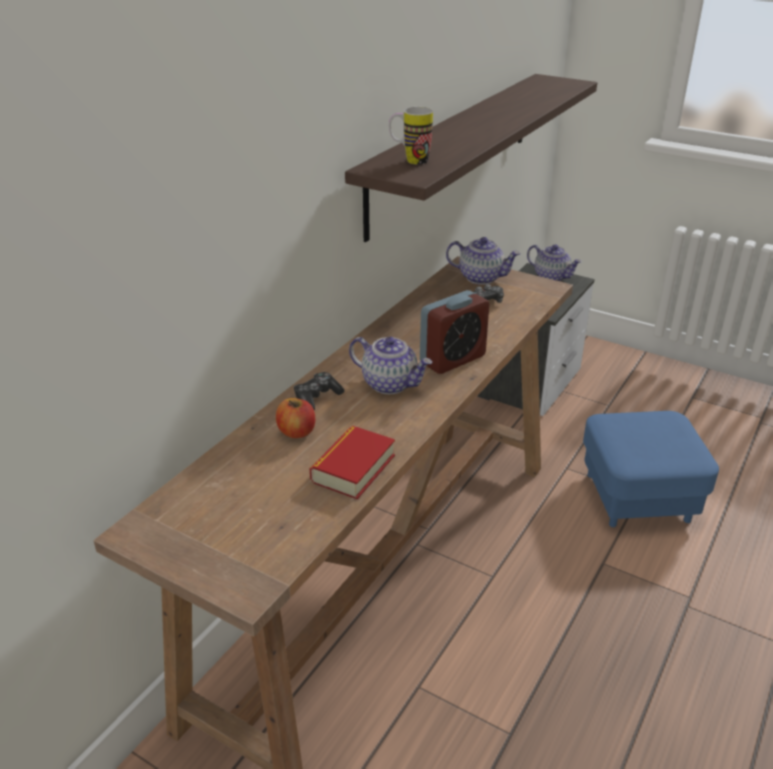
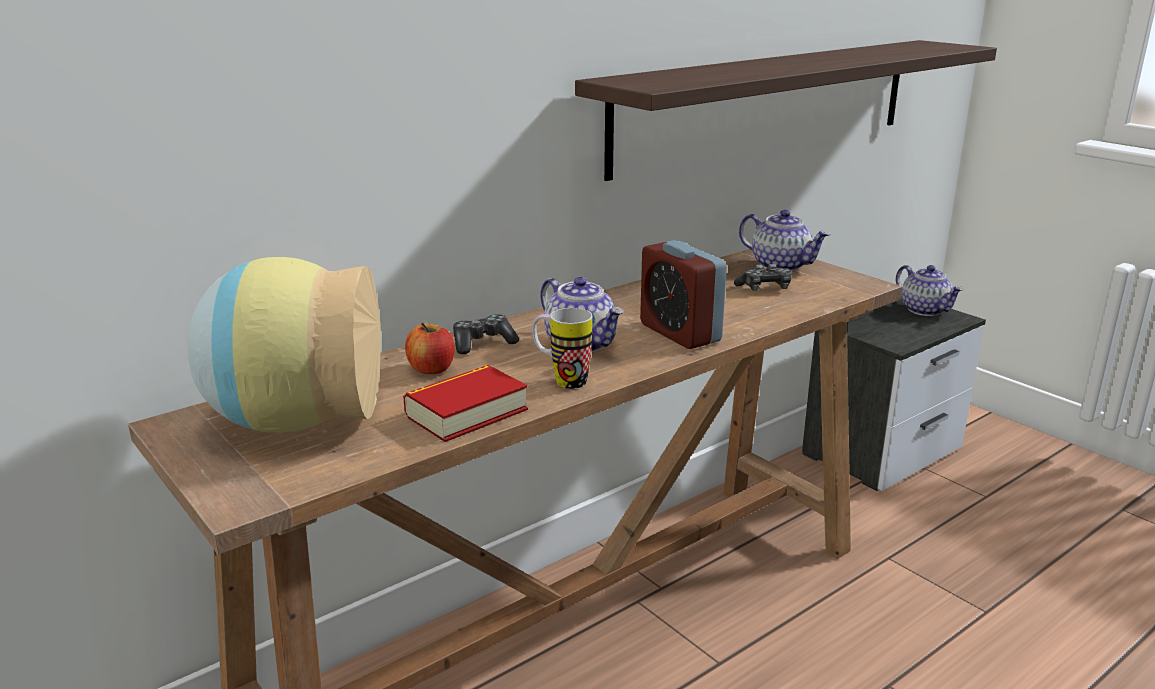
camera: 20 degrees right, 10 degrees down
(229, 505) = (294, 420): none -> vase
(410, 161) = (662, 78): mug -> mug (561, 380)
(452, 359) = (680, 333): alarm clock -> alarm clock turned 75 degrees clockwise
(638, 497) = (981, 615): blue ottoman -> none

